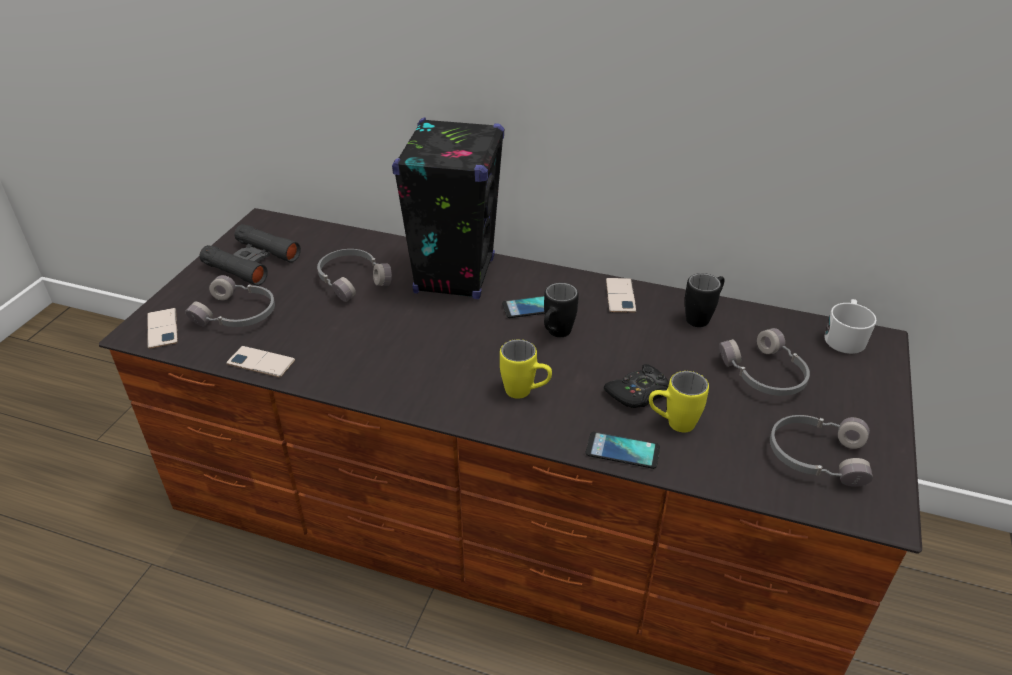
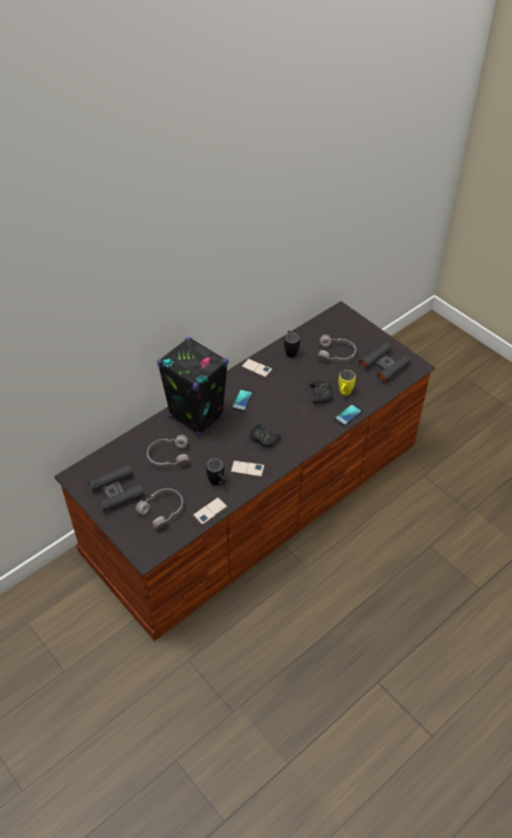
camera: 60 degrees left, 10 degrees up
(162, 328) = (151, 544): phone -> phone (247, 468)
(466, 362) = (264, 438): none -> black game controller
(525, 393) = (297, 428): yellow mug -> none
(555, 335) = (267, 402): black mug -> black mug (218, 483)
(816, 455) = (384, 366): grey headphones -> black binoculars
(845, 337) = (333, 319): white mug -> none

